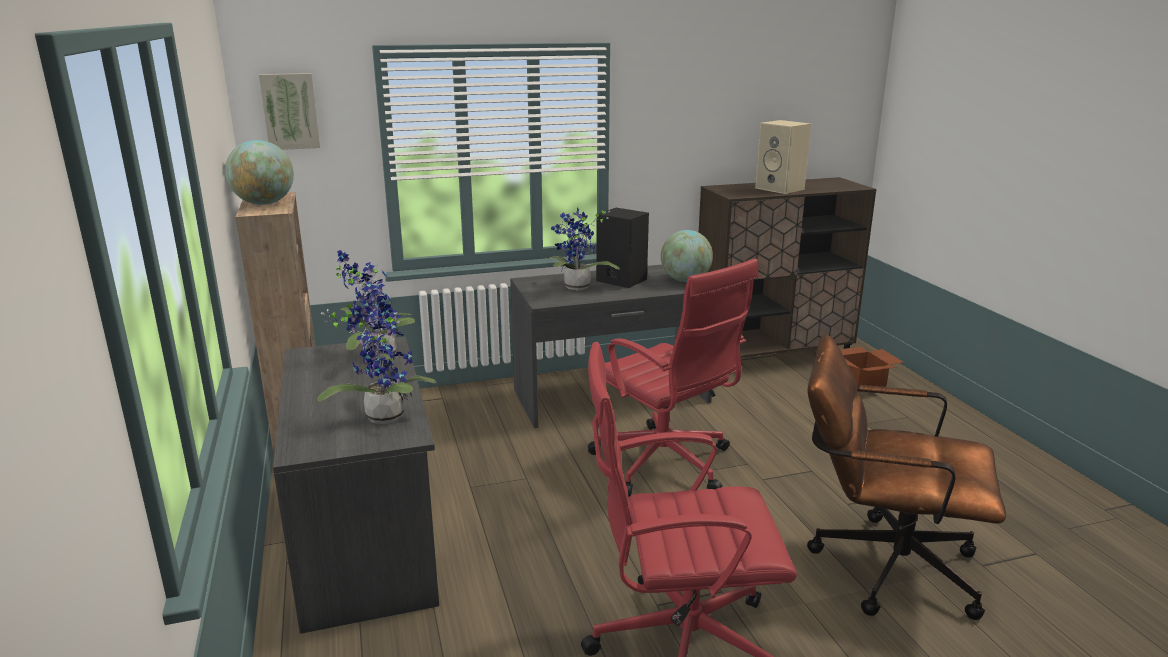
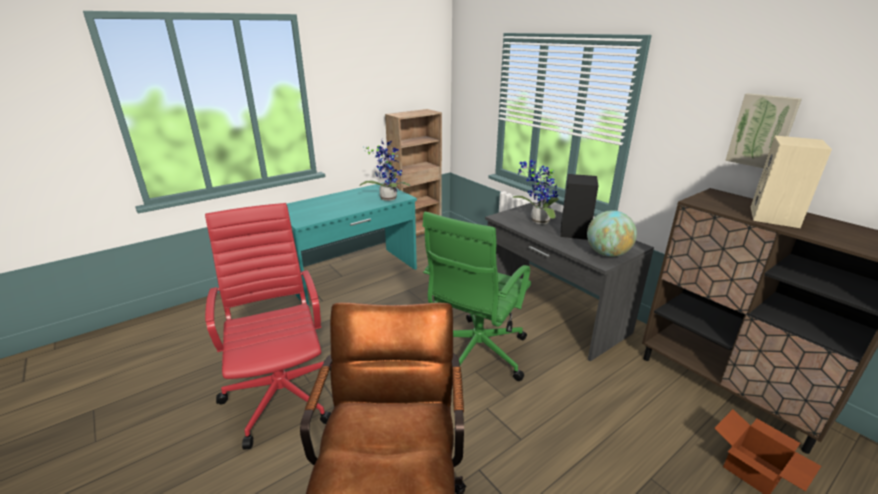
camera: 70 degrees right, 5 degrees up
(264, 204) = (411, 112): globe -> none
(290, 111) = (469, 70): picture -> picture (762, 131)
(367, 537) = (352, 275): grey desk -> turquoise desk
(383, 414) = (322, 213): potted plant -> none
(665, 465) = (475, 354): red office chair -> green office chair

